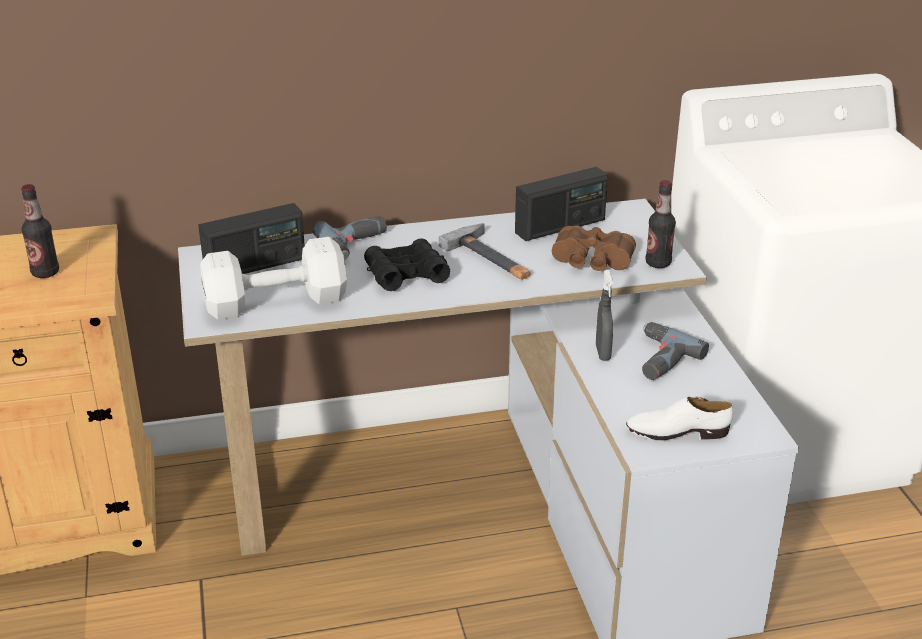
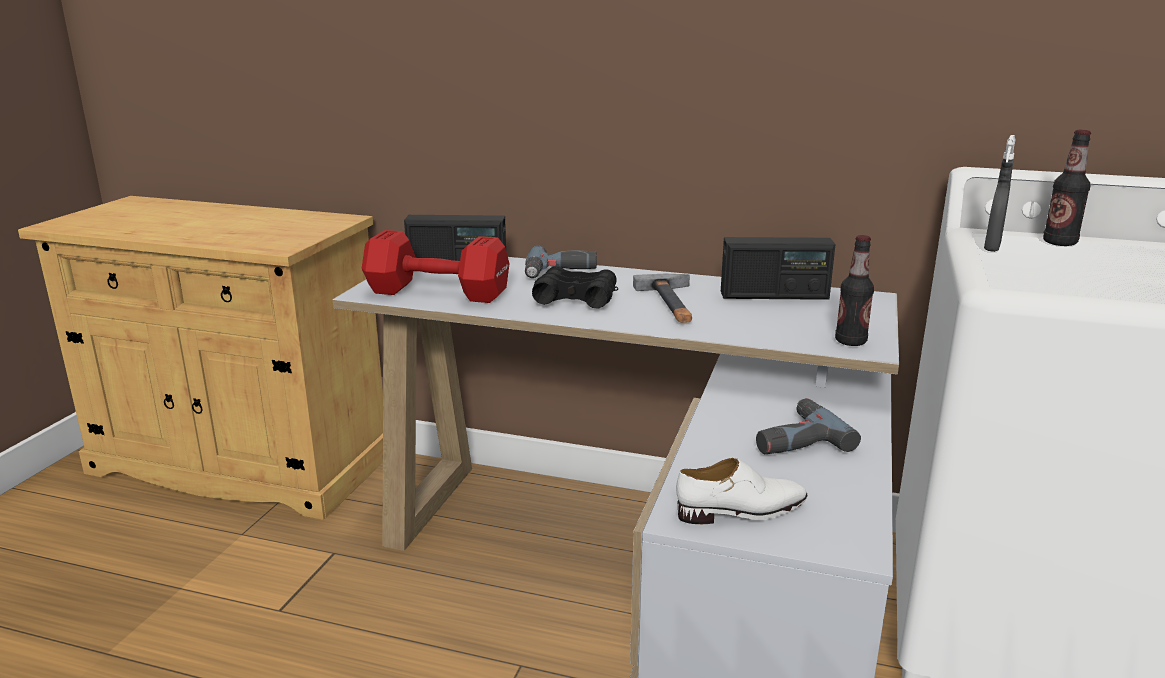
camera: 30 degrees right, 10 degrees down
(45, 273) = (276, 231): bottle -> bottle (1059, 243)
(279, 302) = (440, 293): white dumbbell -> red dumbbell
(591, 262) = (774, 326): brown binoculars -> none
(603, 353) = (734, 417): grey spray bottle -> grey spray bottle (992, 247)
(677, 431) = (742, 510): white shoe -> white shoe turned 135 degrees clockwise

